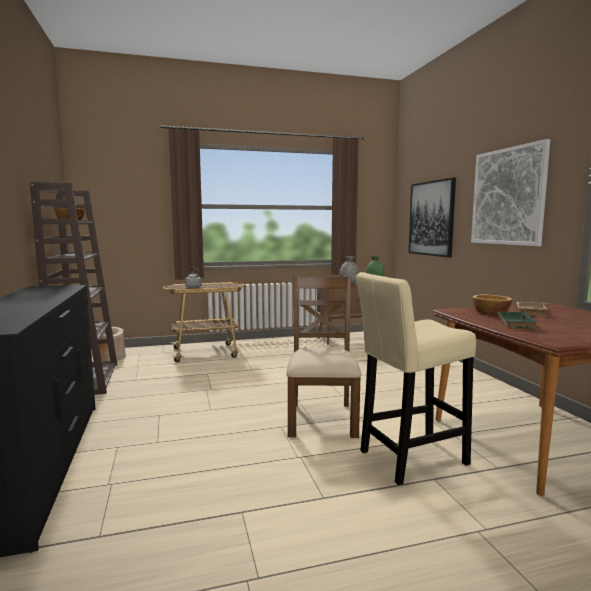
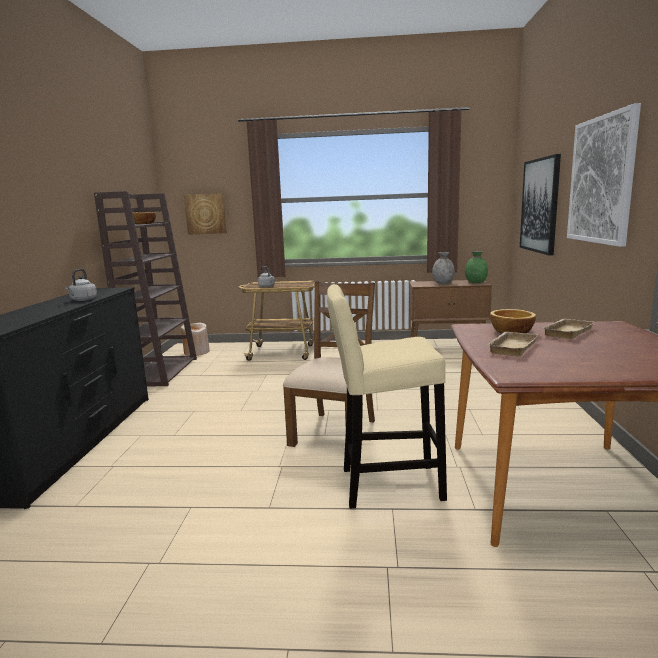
camera: 20 degrees right, 5 degrees up
(51, 296) = (83, 300): none -> grey kettle
(119, 215) = (205, 214): none -> picture
(513, 323) = (511, 347): green tray -> beige tray

